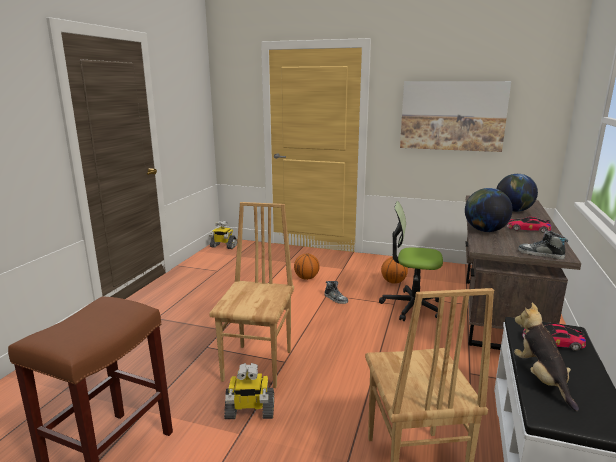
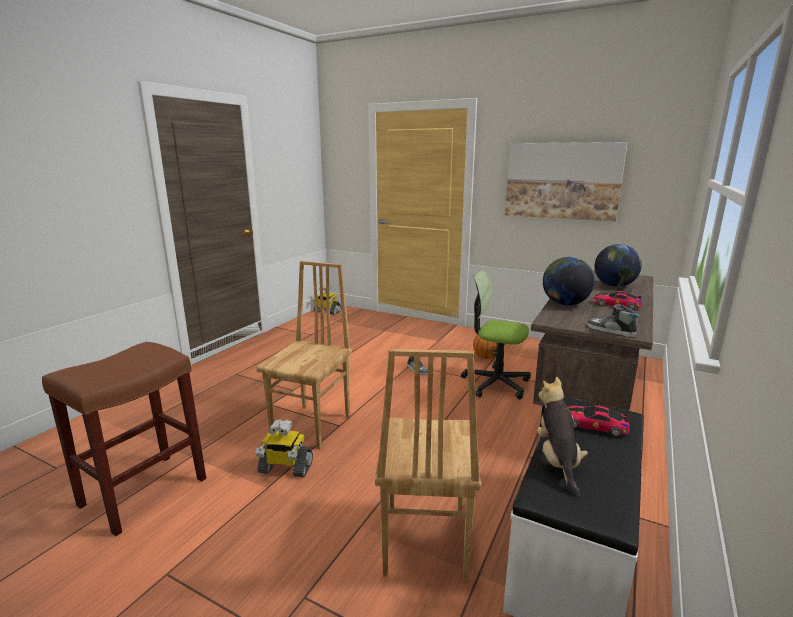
camera: 10 degrees right, 0 degrees up
(306, 278) = (396, 347): basketball -> none

